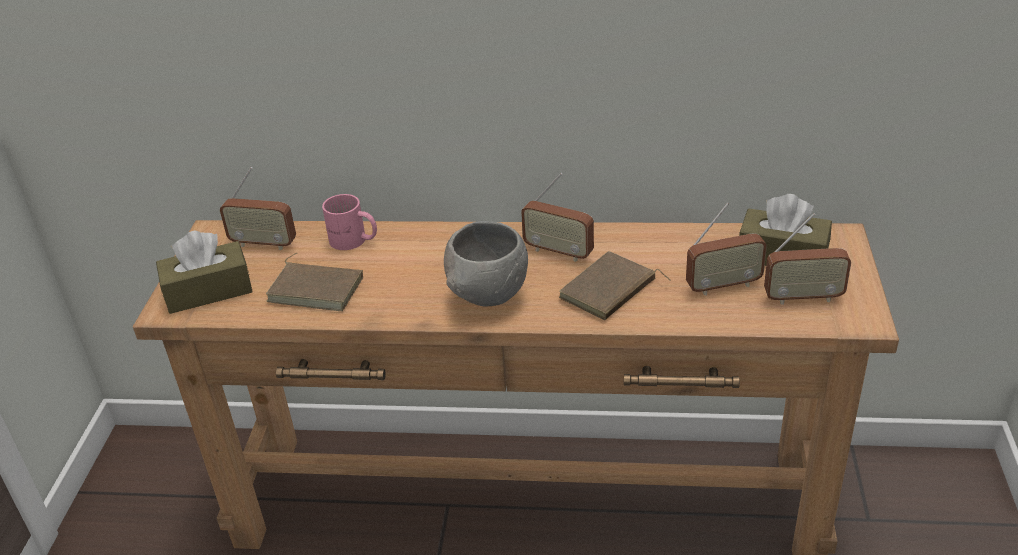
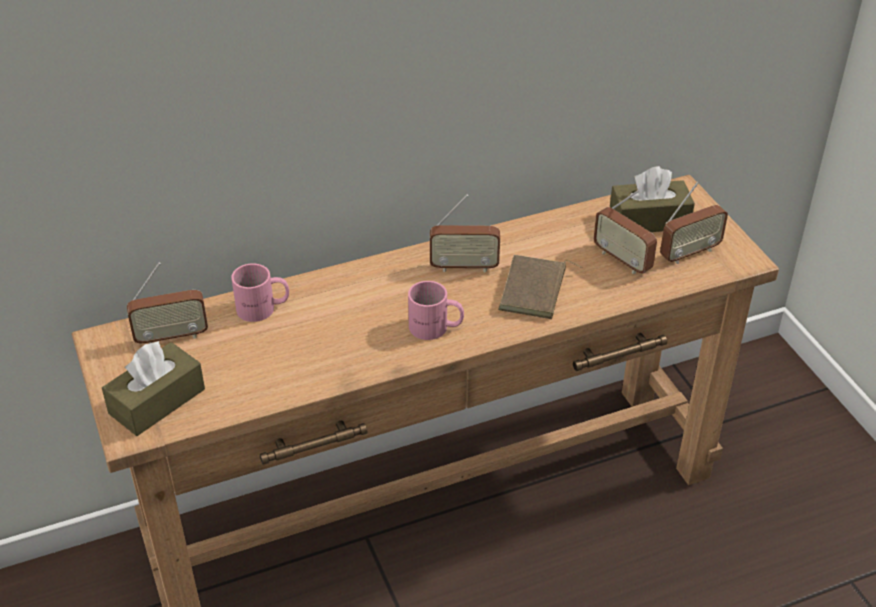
camera: 30 degrees left, 5 degrees up
(317, 288) = (268, 366): brown book -> none
(487, 298) = (435, 328): grey bowl -> pink mug
(723, 285) = (622, 260): radio -> radio turned 90 degrees clockwise

